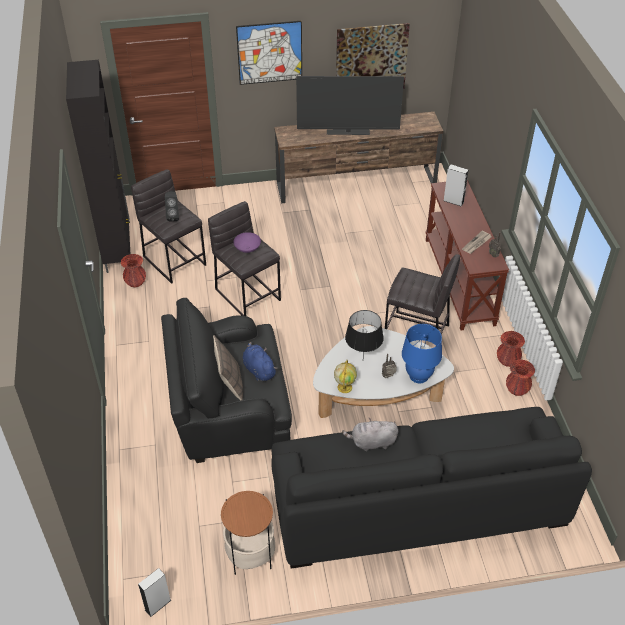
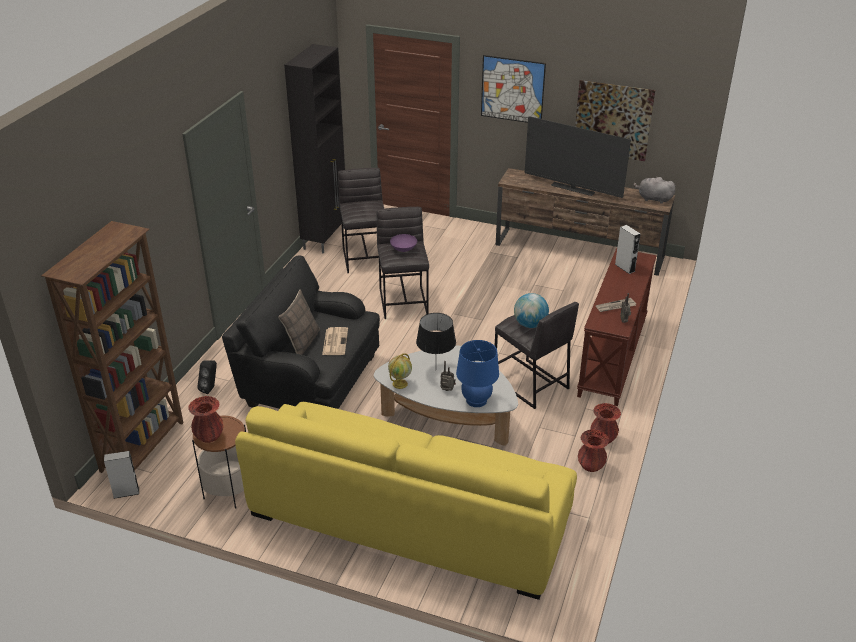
camera: 30 degrees right, 10 degrees down
(132, 550) = (144, 446): none -> brown bookcase
(135, 282) = (319, 263): red vase -> red vase (209, 436)
(173, 216) = (365, 209): black speaker -> black speaker (210, 388)
(258, 370) = (335, 341): blue plush toy -> newspaper
(371, 442) = (379, 431): grey plush toy -> grey plush toy (653, 199)
(417, 286) = (530, 324): none -> globe
(418, 500) = (410, 513): black sofa -> yellow sofa

